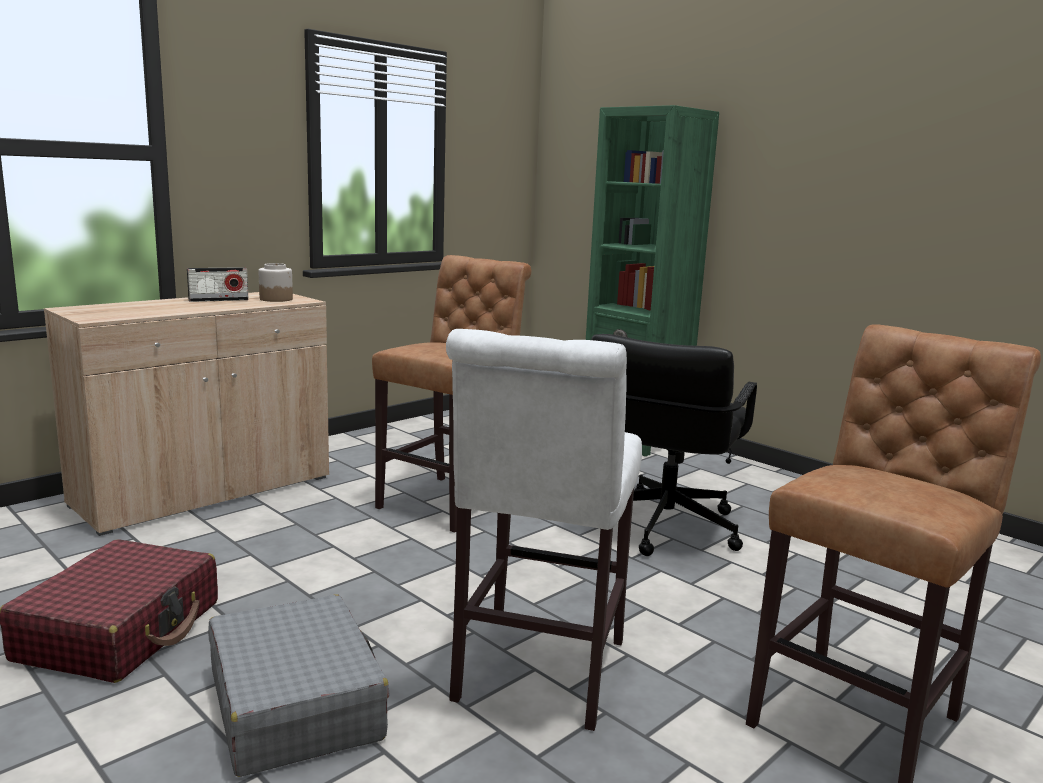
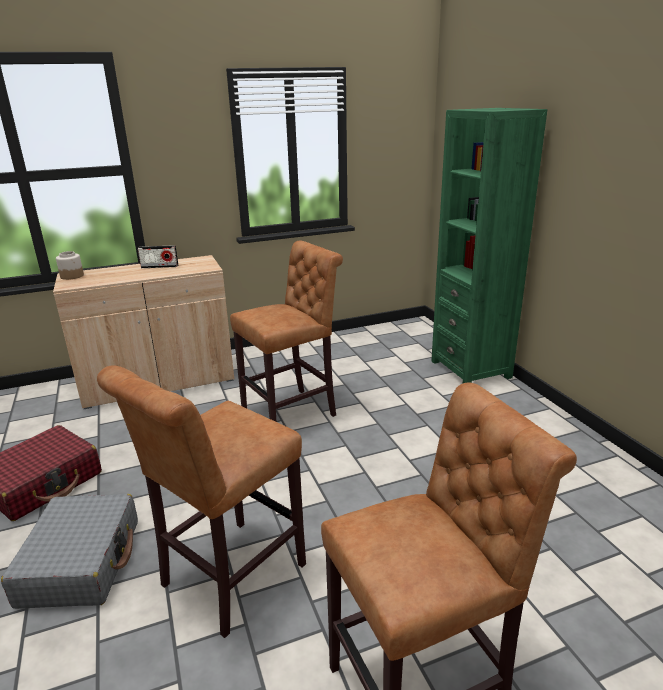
camera: 25 degrees right, 10 degrees up
(276, 299) = (195, 266): jar -> jar (72, 276)
(536, 676) = (227, 579): white stool -> brown stool
(663, 526) = (423, 461): black office chair -> none

